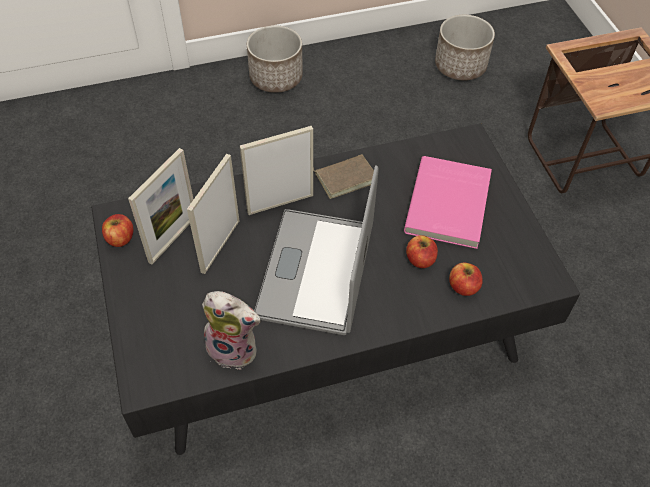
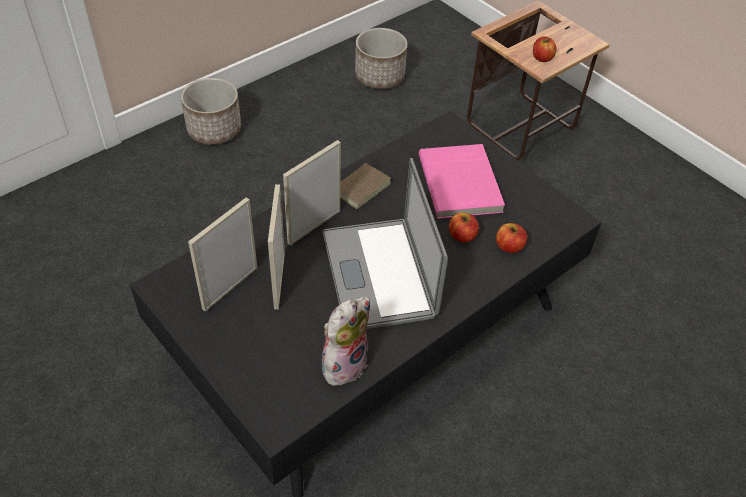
camera: 25 degrees left, 5 degrees down
(120, 238) = (177, 304): apple -> apple (542, 58)
(173, 238) = (230, 288): picture frame -> picture frame turned 150 degrees counterclockwise
(235, 348) = (343, 363): plush toy -> plush toy turned 45 degrees counterclockwise

